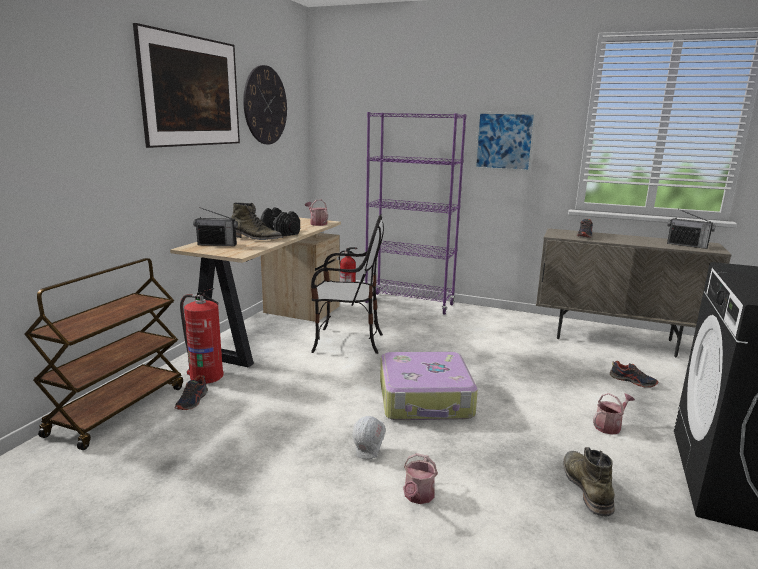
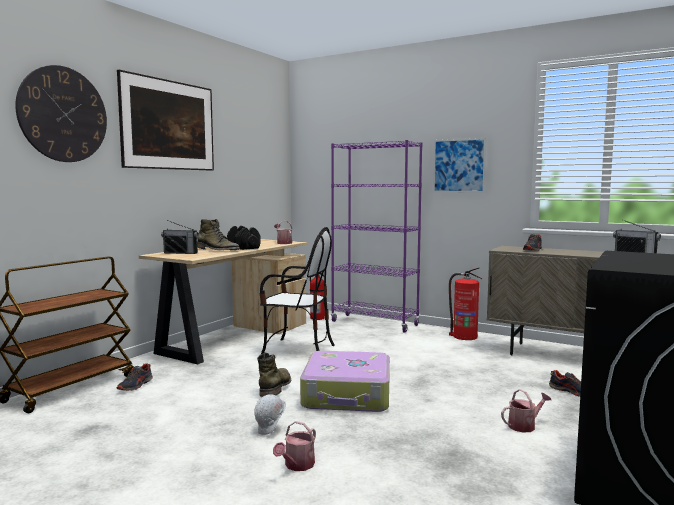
camera: 10 degrees right, 10 degrees down
(206, 376) = (157, 368): fire extinguisher -> fire extinguisher (464, 336)
(265, 105) = (242, 140): wall clock -> wall clock (63, 114)
(586, 487) = (470, 471): green boot -> green boot (275, 387)

